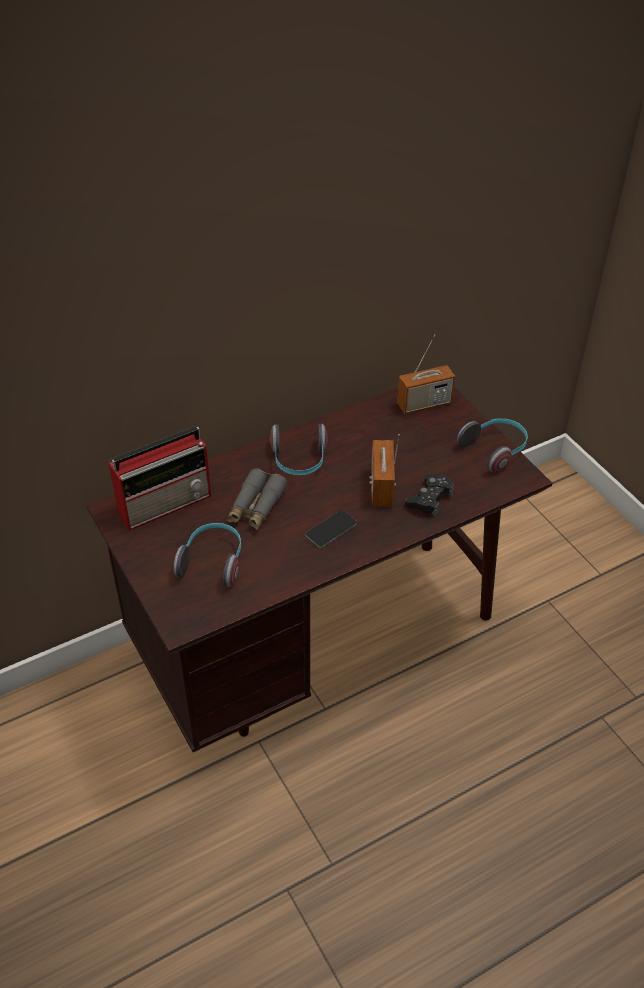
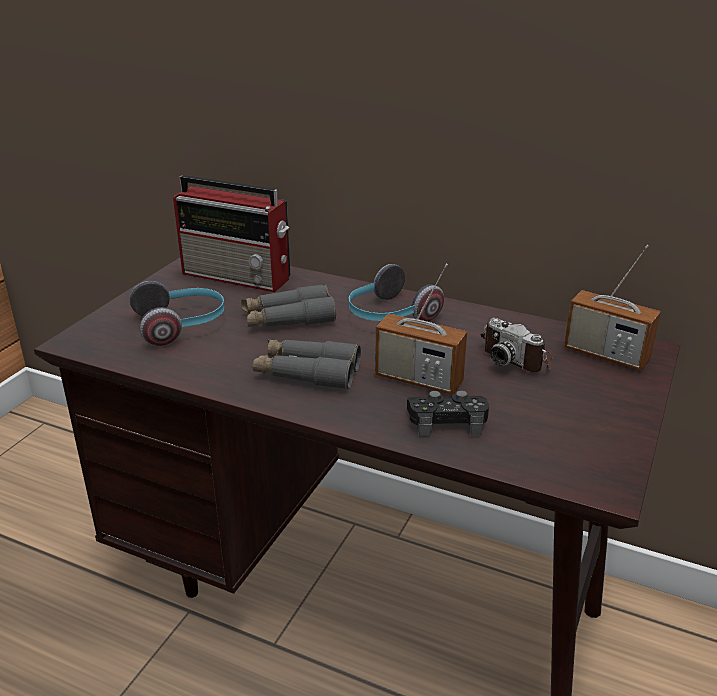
camera: 55 degrees right, 15 degrees down
(331, 529) = (307, 373): phone -> grey binoculars
(381, 487) = (419, 379): radio -> radio turned 120 degrees counterclockwise
(394, 436) = (518, 356): none -> camera
(495, 450) = (617, 439): headphones -> none

